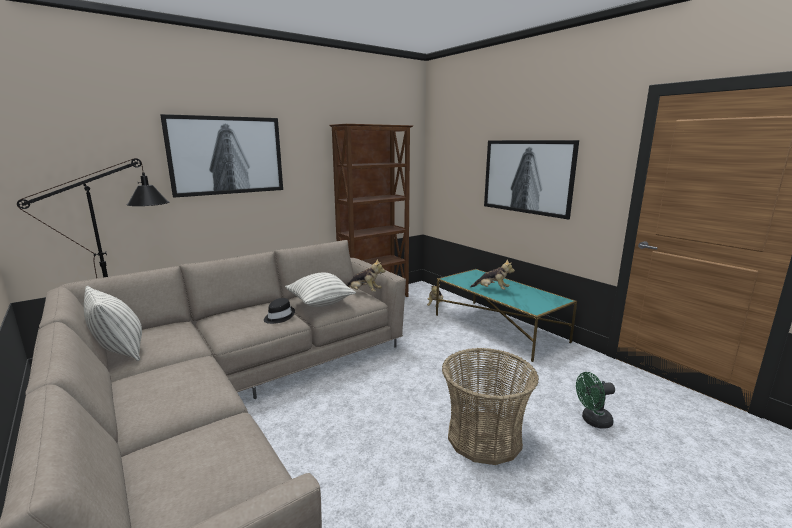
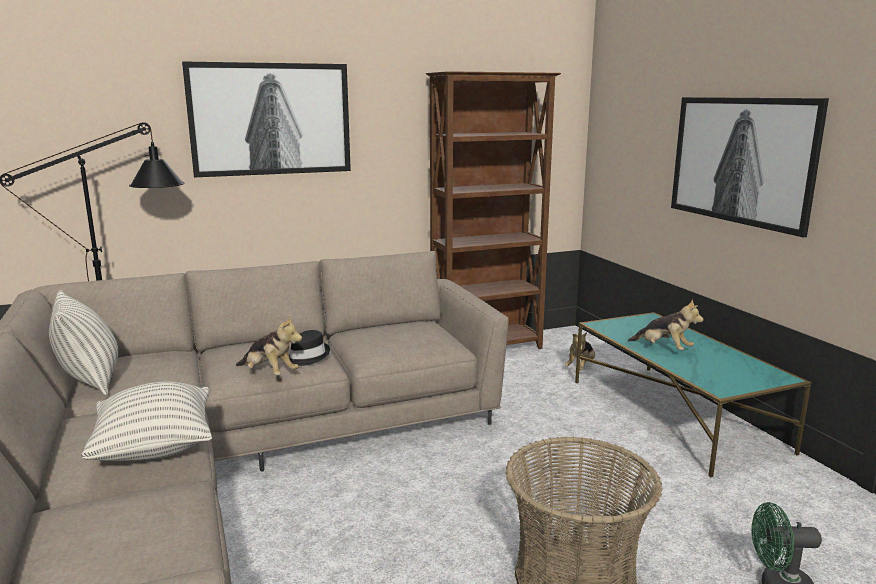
camera: 15 degrees right, 0 degrees up
(320, 303) = (374, 344): pillow -> pillow (155, 449)
(363, 292) = (445, 334): plush toy -> plush toy (269, 373)

